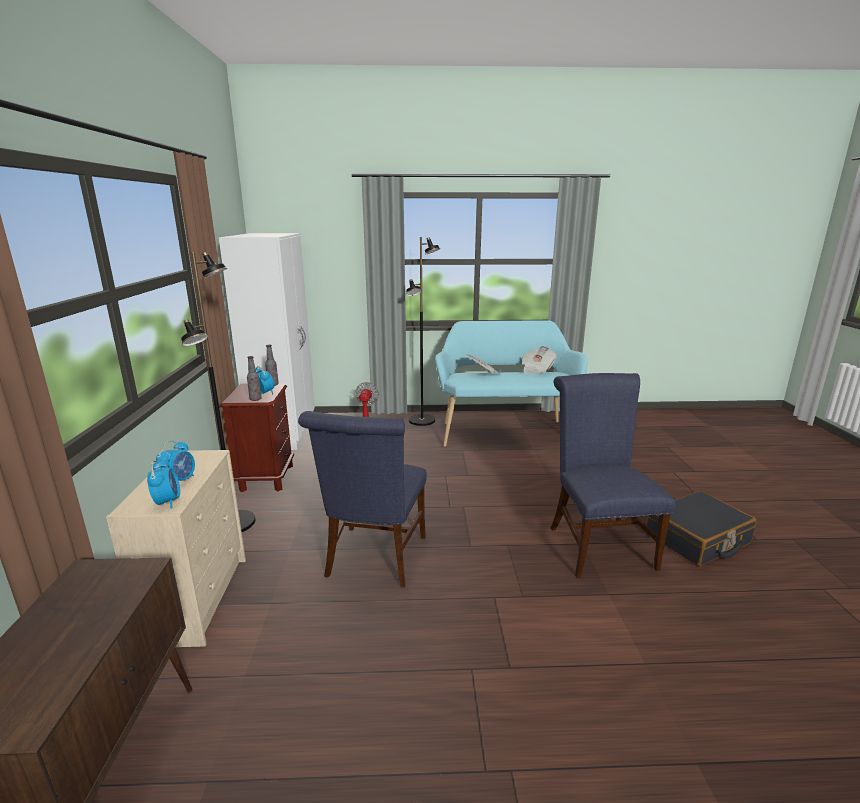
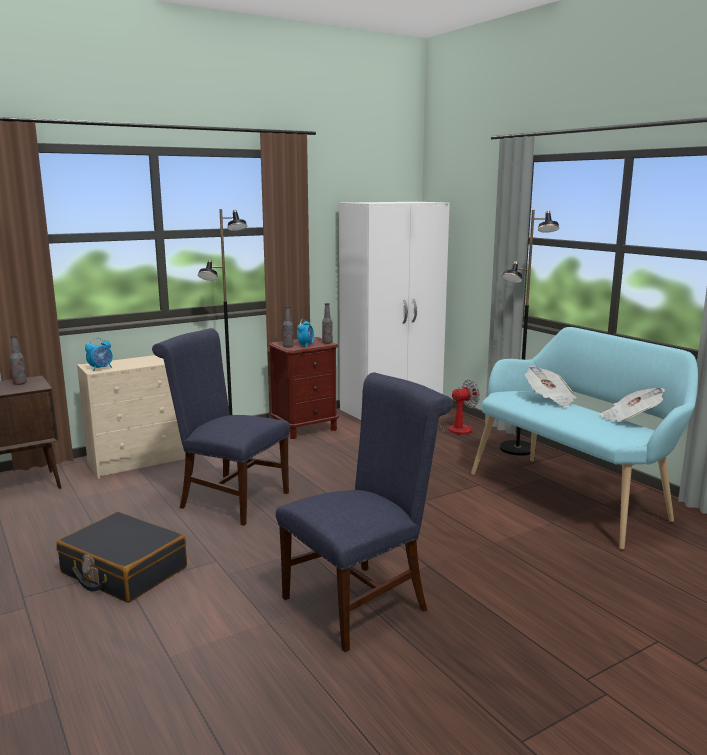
camera: 60 degrees right, 5 degrees down
(90, 585) = (20, 383): none -> bottle
(180, 481) = (129, 364): alarm clock -> none
(374, 560) = (228, 499): blue chair -> blue chair turned 45 degrees clockwise
(697, 539) = (456, 678): black suitcase -> black suitcase (123, 571)

